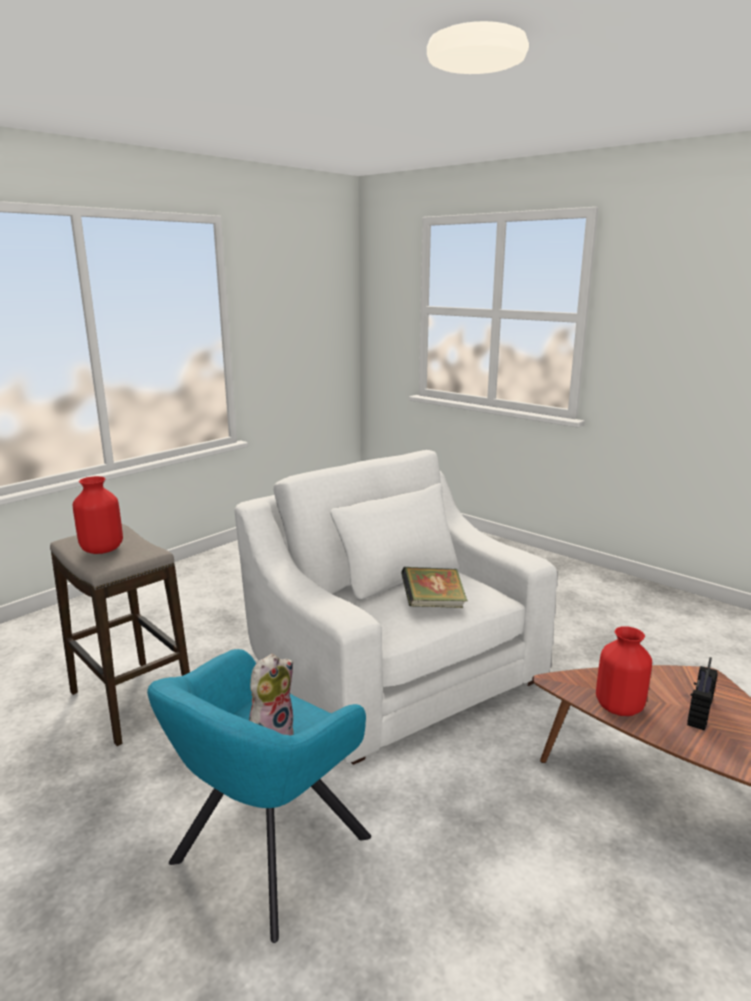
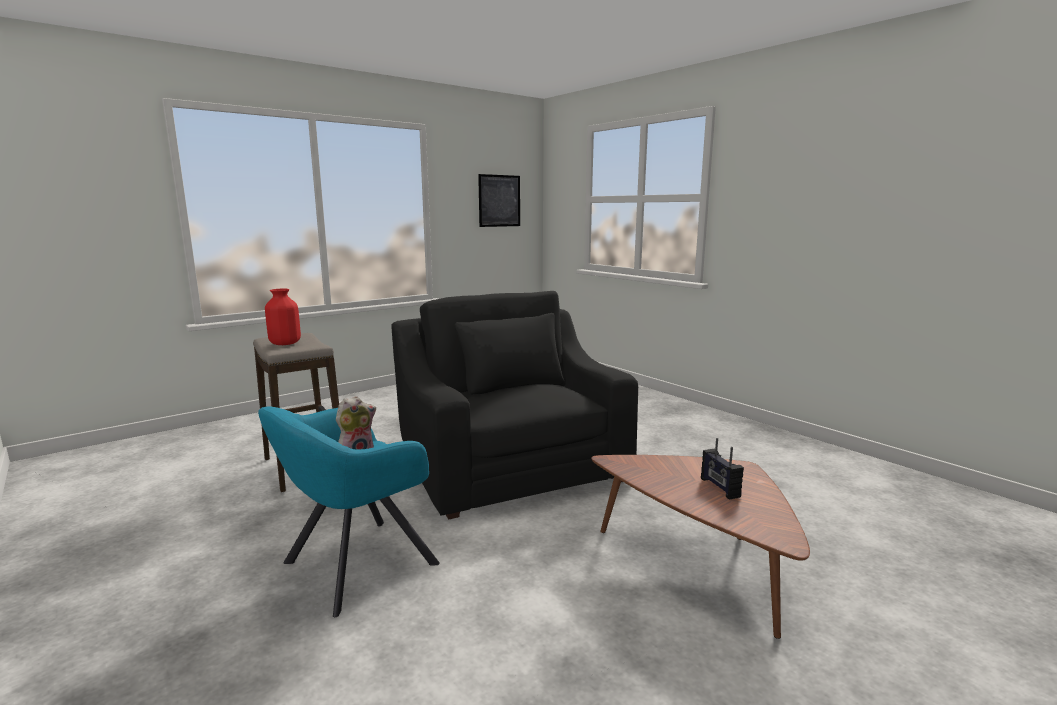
camera: 10 degrees right, 5 degrees down
(310, 311) = (499, 201): none -> picture
(393, 670) = (510, 464): white armchair -> black armchair
(433, 604) = (527, 400): book -> none
(619, 707) = (652, 479): red vase -> none
(698, 712) = (719, 487): radio -> radio turned 60 degrees counterclockwise

